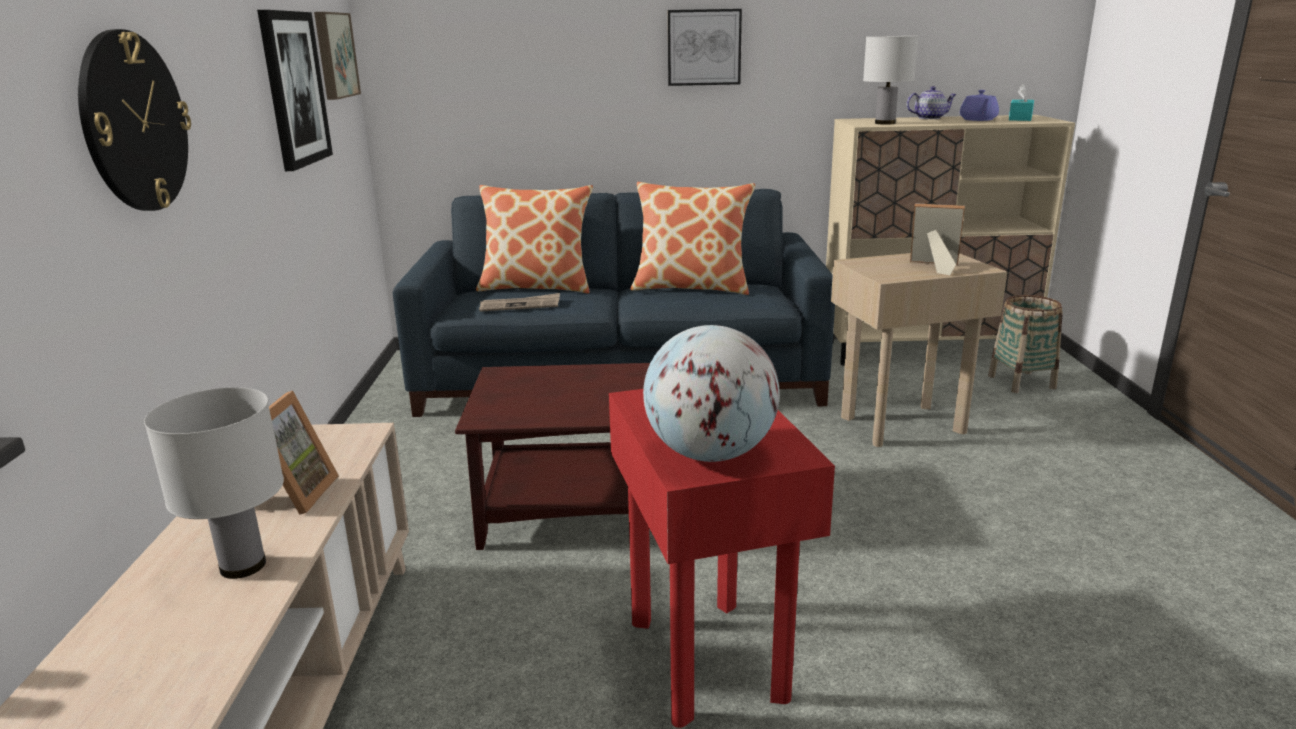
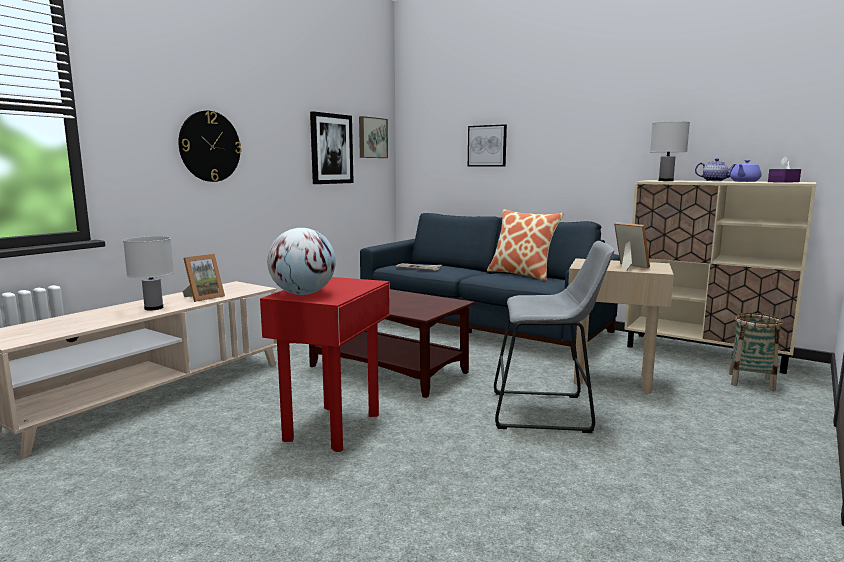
camera: 35 degrees right, 10 degrees down
(537, 287) = (447, 265): pillow -> none
(704, 47) = (566, 134): picture -> picture (487, 146)
(917, 506) = (547, 412): none -> grey stool
(1020, 118) = (783, 182): turquoise tissue box -> purple tissue box

